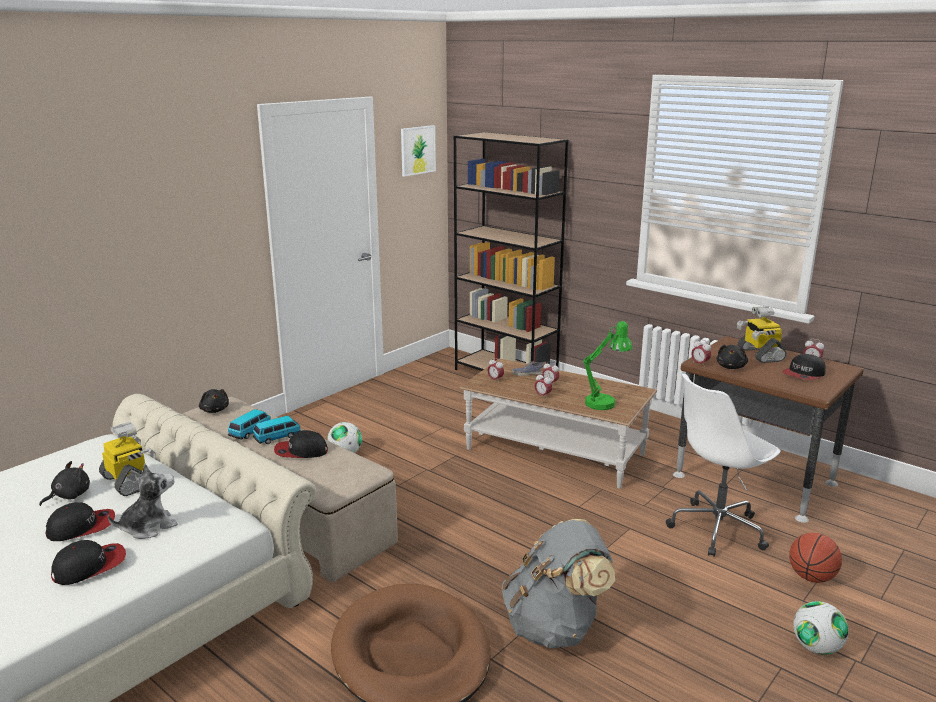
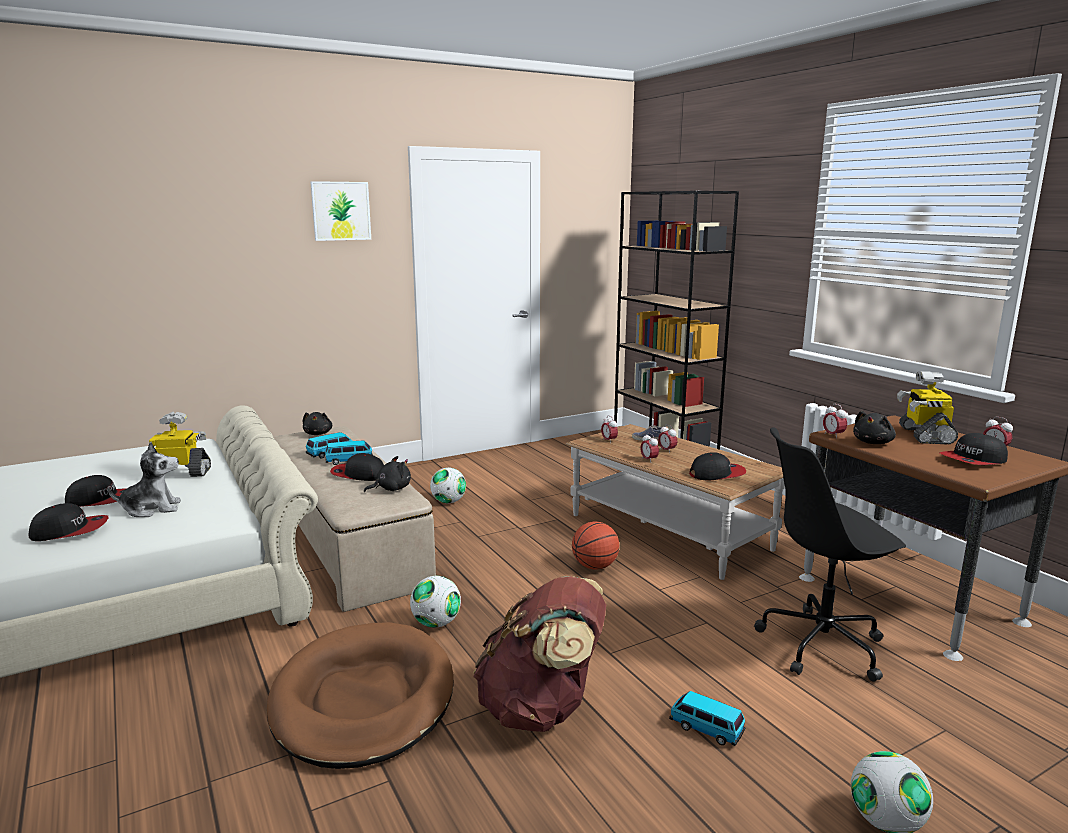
camera: 20 degrees right, 5 degrees down
(69, 496) = (123, 477): black plush toy -> black plush toy (391, 489)
(129, 481) = (180, 473): toy robot -> toy robot turned 75 degrees counterclockwise
(417, 150) = (592, 212): picture -> picture (341, 211)
(422, 575) = (436, 623): none -> football
(555, 627) = (542, 709): grey backpack -> brown backpack
(605, 402) = (717, 474): green table lamp -> cap
(676, 612) = (706, 728): none -> toy car
(715, 530) = (818, 646): white office chair -> black office chair
(811, 577) = (928, 729): basketball -> basketball (594, 566)

